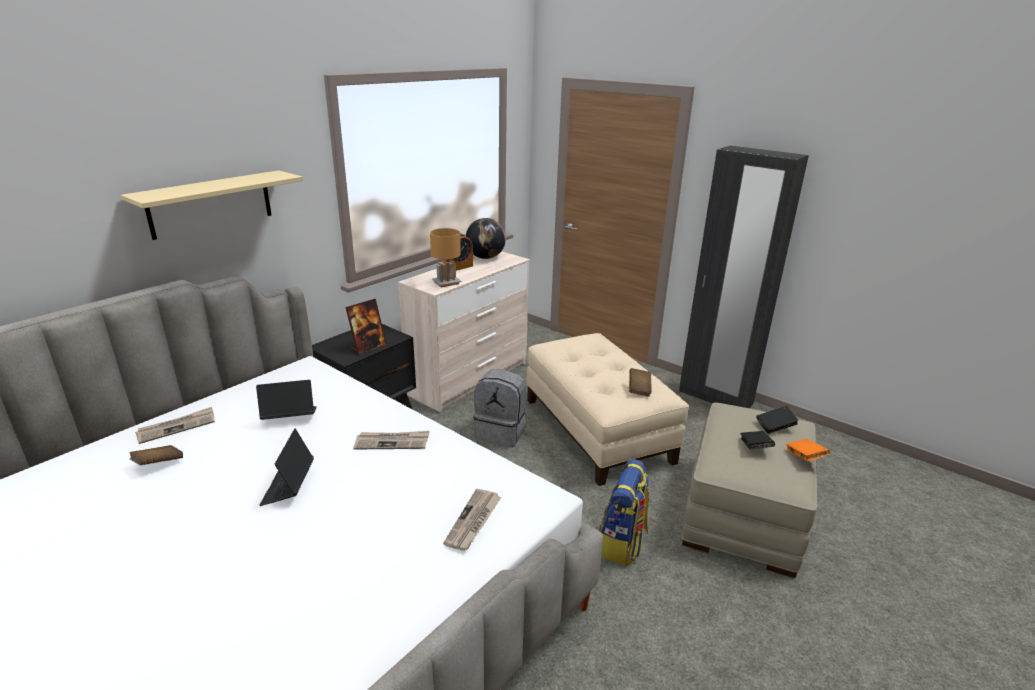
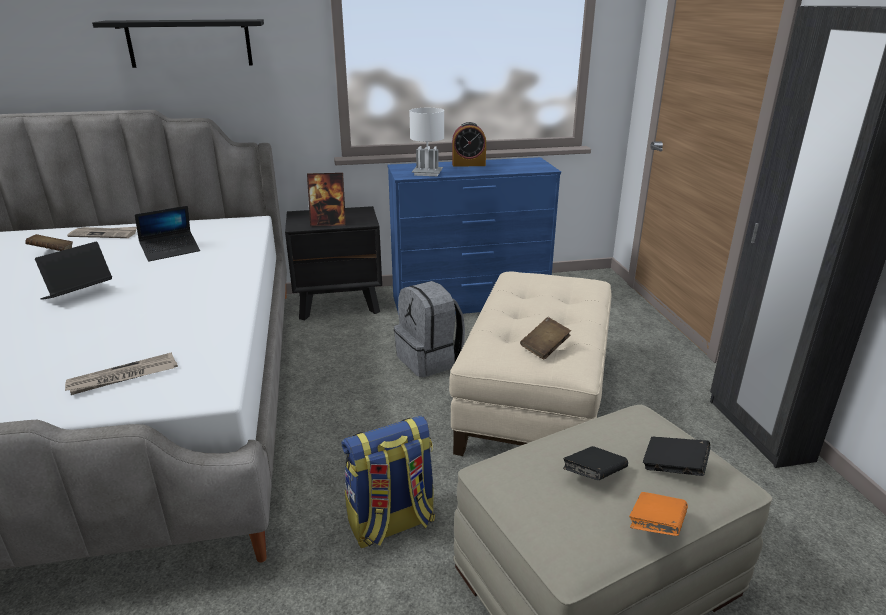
camera: 40 degrees right, 0 degrees up
(211, 204) = (189, 43): beige shelf -> black shelf
(289, 418) = (171, 251): laptop -> laptop turned 120 degrees clockwise
(392, 442) = (196, 293): newspaper -> none
(446, 283) = (427, 173): brown table lamp -> white table lamp
(469, 379) = (470, 303): beige dresser -> blue dresser
(485, 257) = (514, 162): globe -> none

